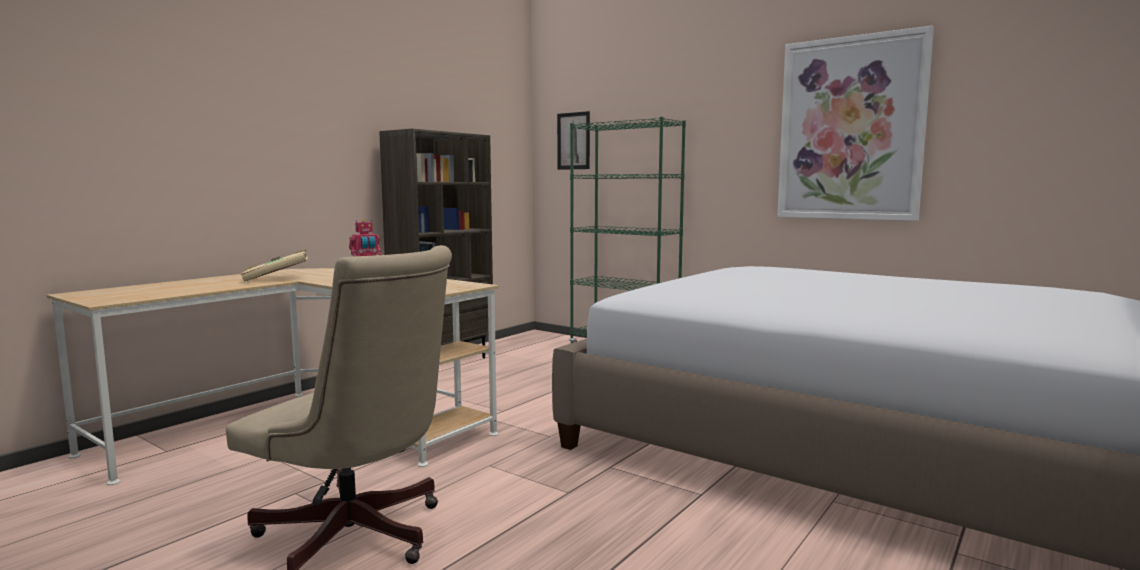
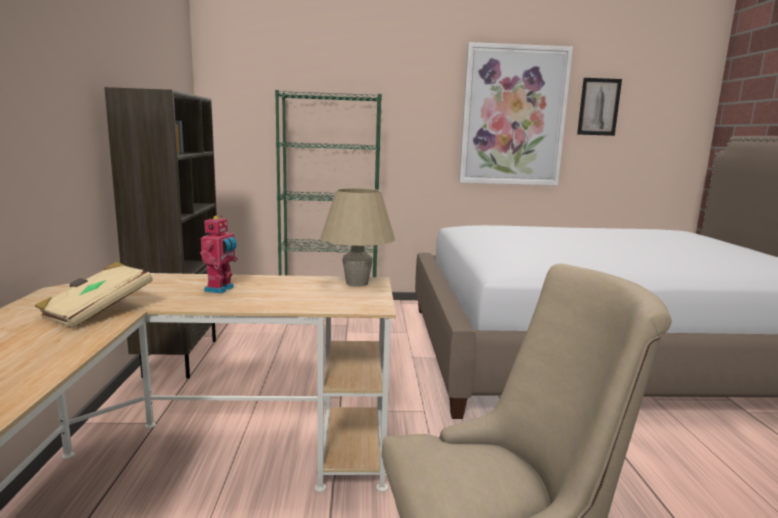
camera: 40 degrees left, 5 degrees up
(459, 284) = (357, 283): none -> beige table lamp
(573, 141) = (251, 105): picture -> picture (599, 107)

